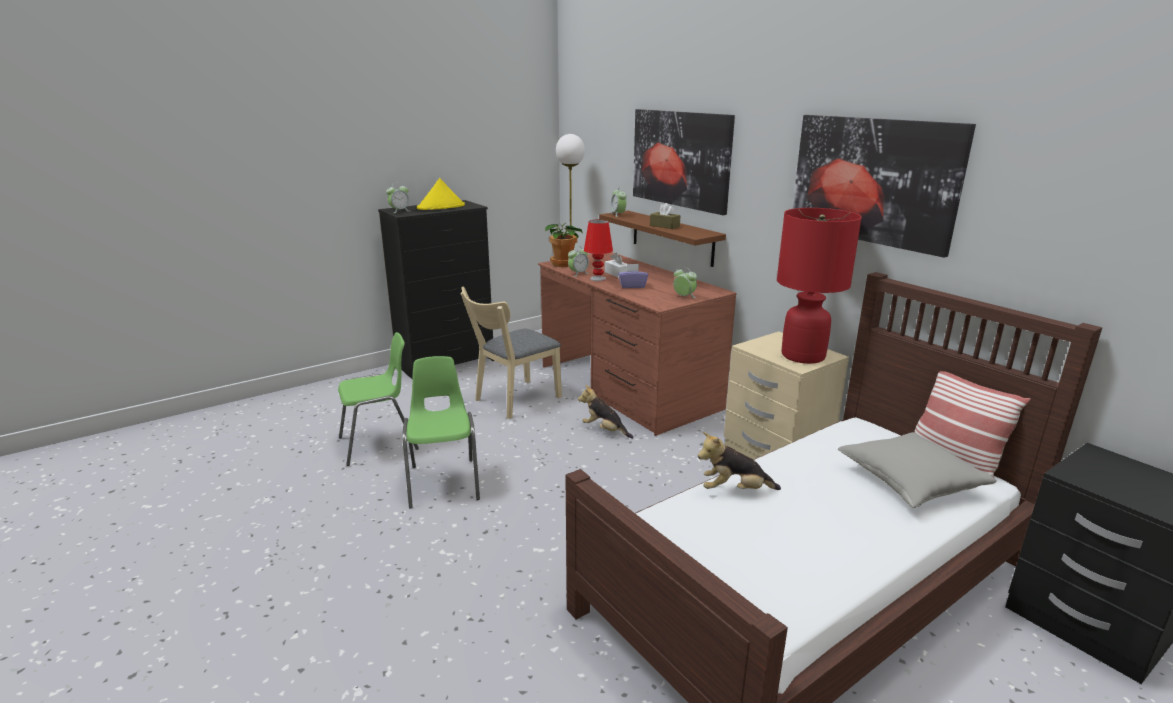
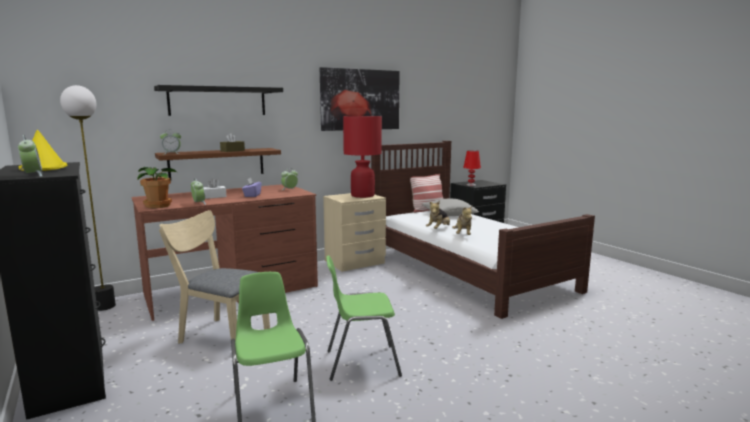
camera: 85 degrees left, 10 degrees down
(513, 400) = (219, 334): beige chair -> beige chair turned 150 degrees clockwise
(597, 278) = (221, 200): red table lamp -> red table lamp (471, 185)
(604, 430) = (301, 301): plush toy -> plush toy (438, 229)
(680, 159) = (218, 101): picture -> black shelf

